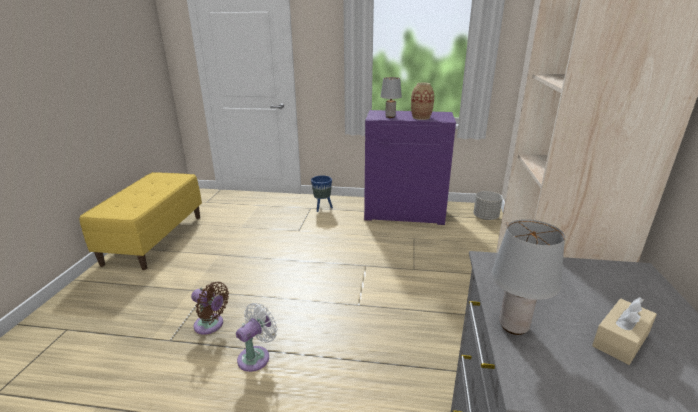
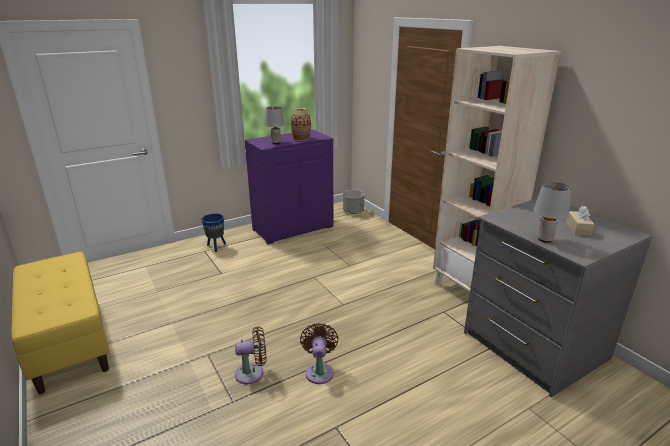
camera: 40 degrees left, 0 degrees up
(256, 356) = (319, 371): white fan -> brown fan

